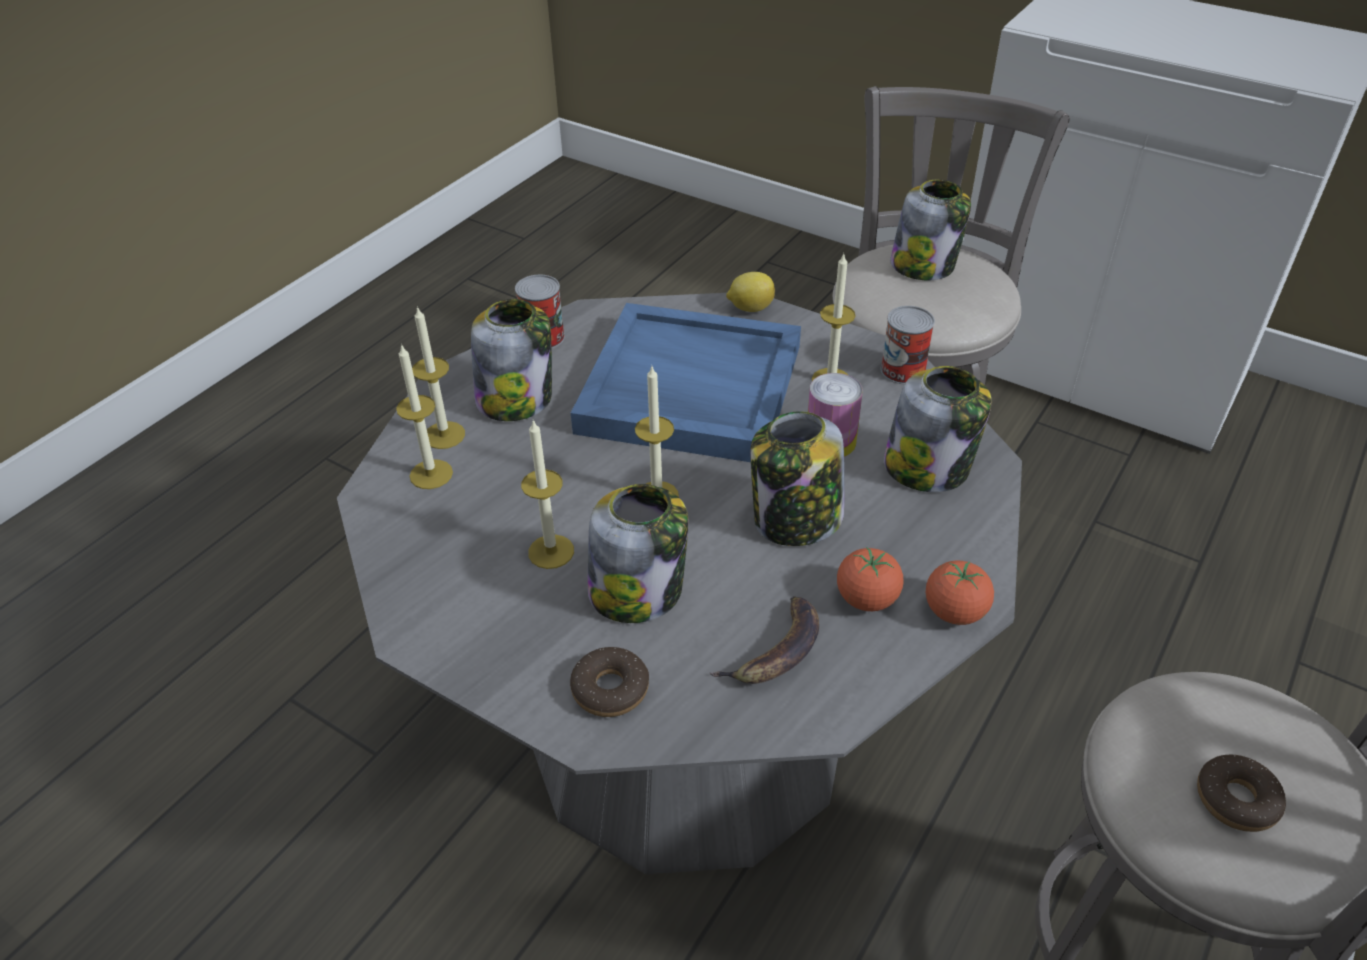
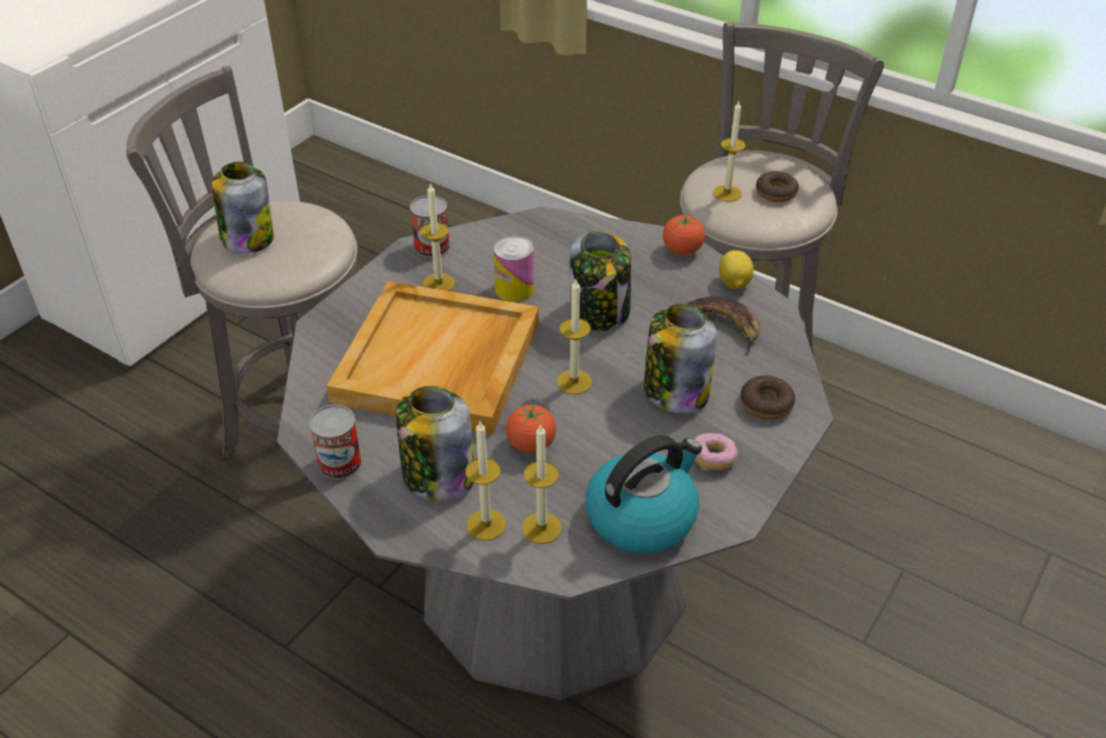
camera: 90 degrees left, 0 degrees up
(430, 553) = (642, 516): none -> kettle
(512, 623) = (713, 458): none -> donut
(551, 551) = (637, 441): candle -> candle (727, 193)
(688, 389) = (439, 363): blue tray -> beige tray
(750, 308) = (324, 323): lemon -> lemon (734, 284)
(866, 599) = (674, 284): tomato -> tomato (531, 444)
(928, 467) = (546, 246): jar -> none

